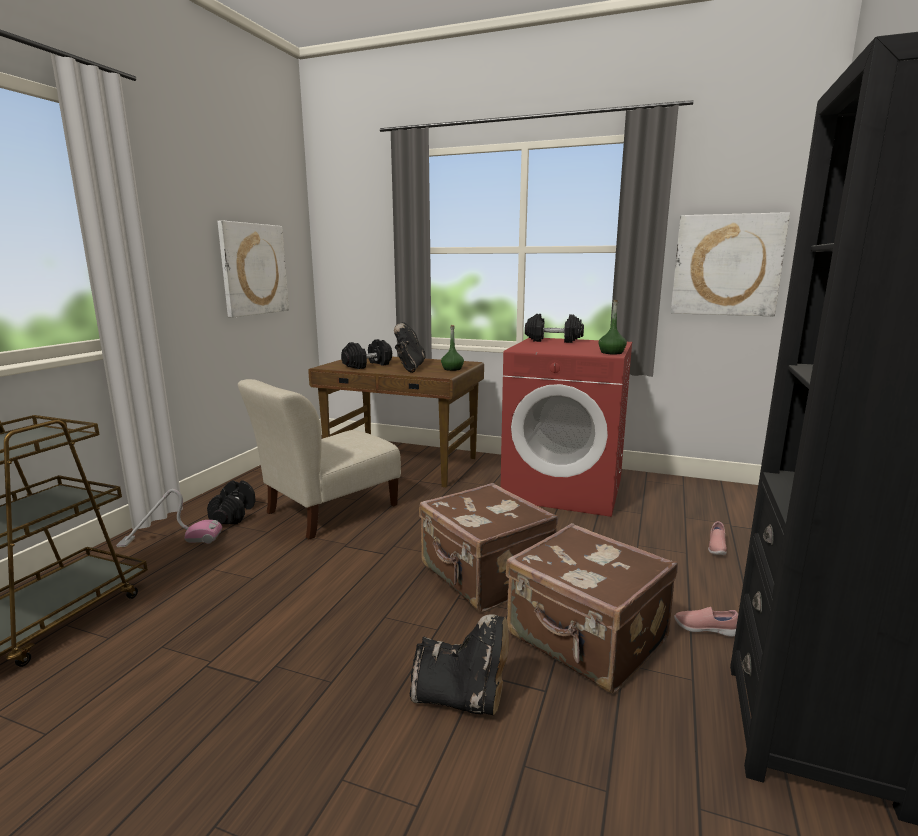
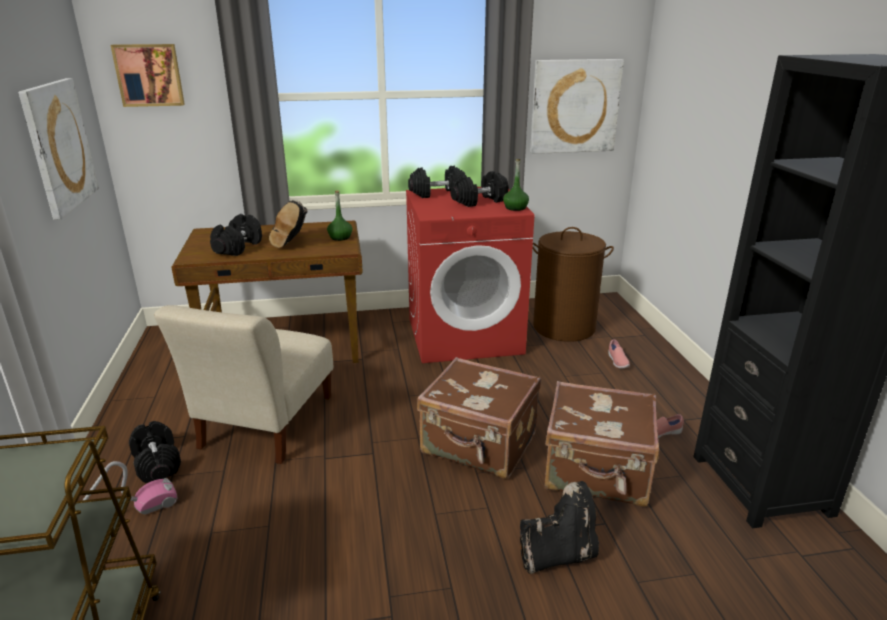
camera: 30 degrees left, 10 degrees up
(347, 232) = (149, 75): none -> picture
(409, 368) = (292, 243): black boot -> black boot turned 150 degrees counterclockwise
(584, 347) = (479, 201): none -> black dumbbell
(680, 504) = (564, 327): none -> brown laundry basket

